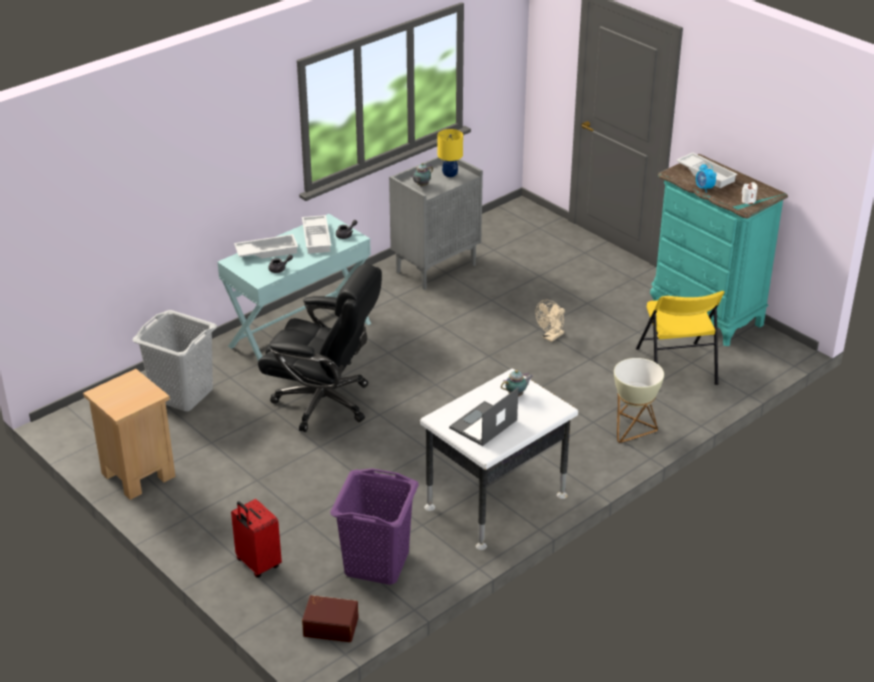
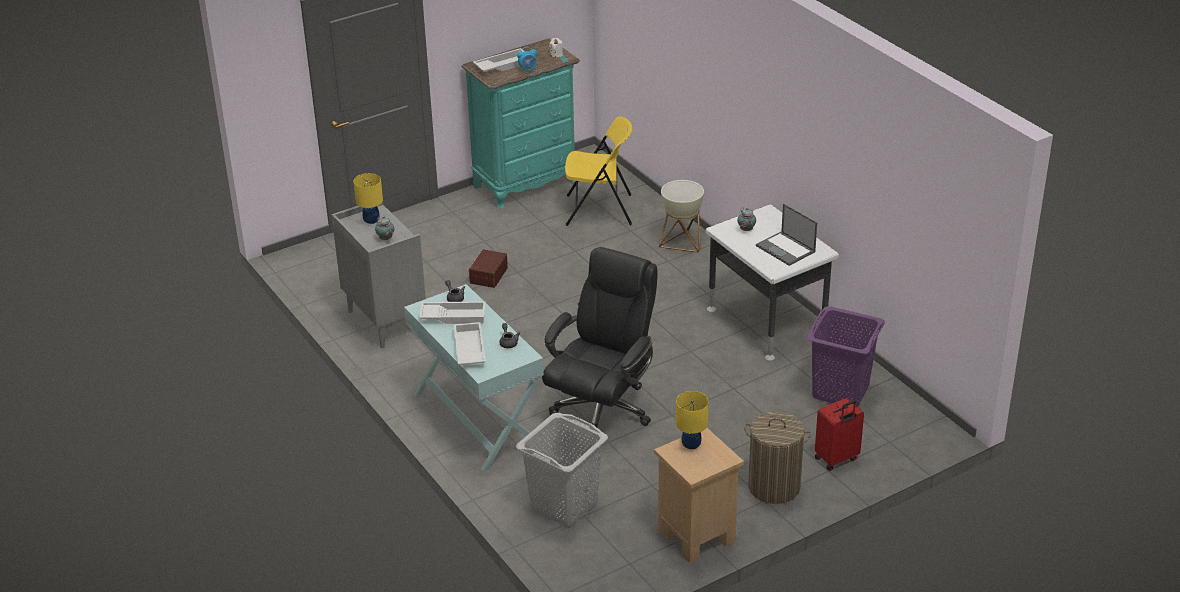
camera: 80 degrees left, 0 degrees up
(139, 389) = (691, 446): none -> yellow table lamp
(211, 521) = (774, 487): none -> laundry basket
(331, 625) = (915, 420): brown storage box -> brown storage box (487, 275)
(551, 337) = (534, 267): beige fan -> none

